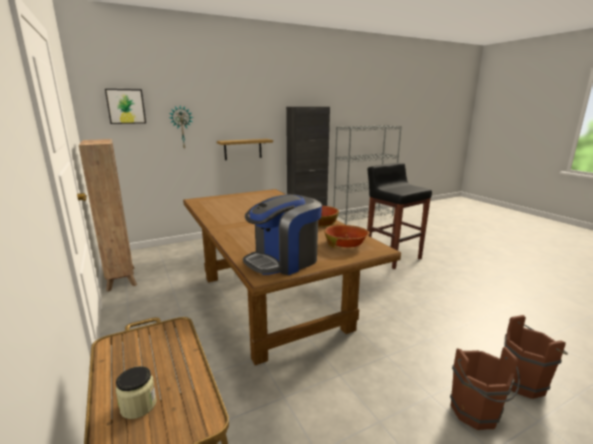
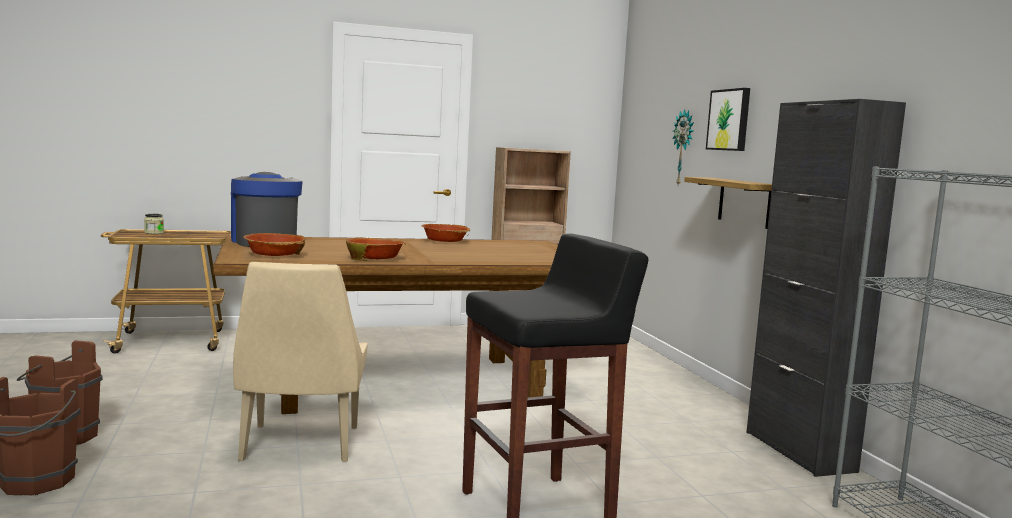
camera: 100 degrees right, 10 degrees down
(126, 106) = (647, 113): picture -> picture (729, 120)
(219, 216) = (445, 242): none -> bowl
(390, 312) = (299, 445): none -> beige chair

